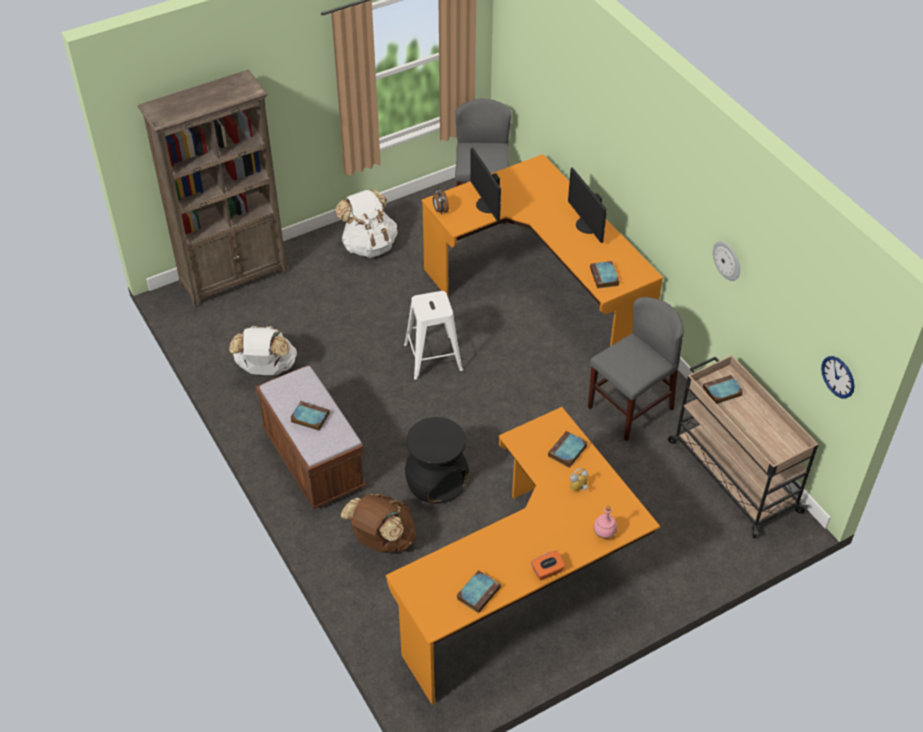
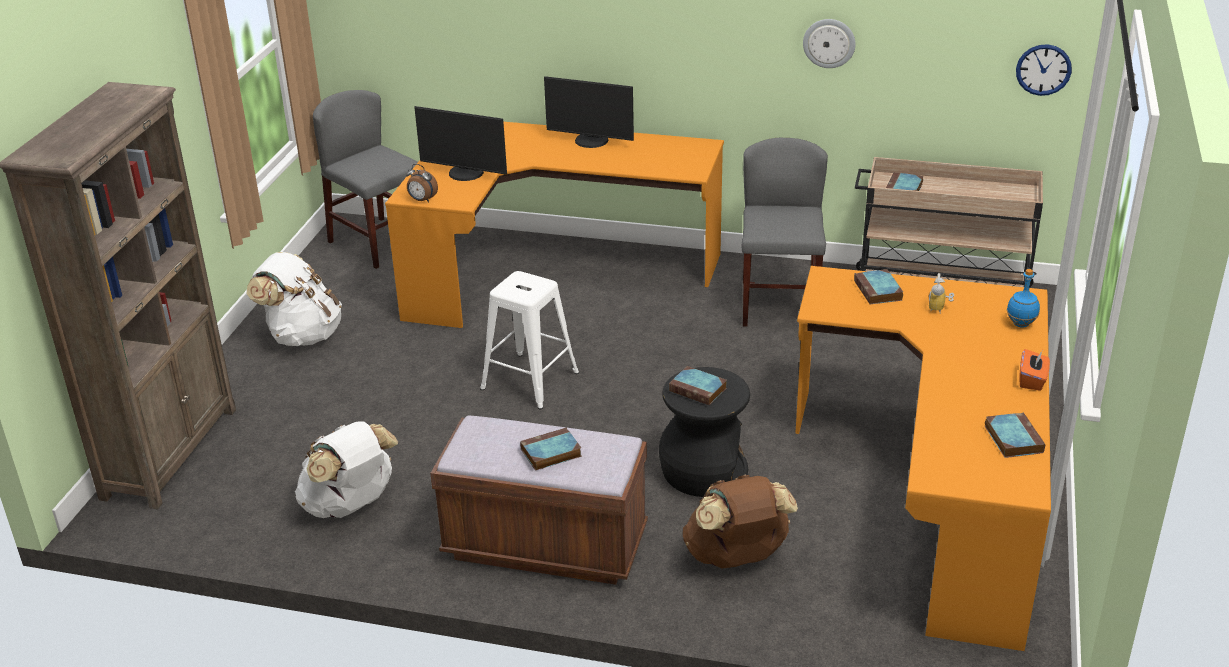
camera: 45 degrees left, 15 degrees down
(604, 277) = (674, 165): book -> book (699, 389)
(604, 534) = (1020, 324): pink bottle -> blue bottle

